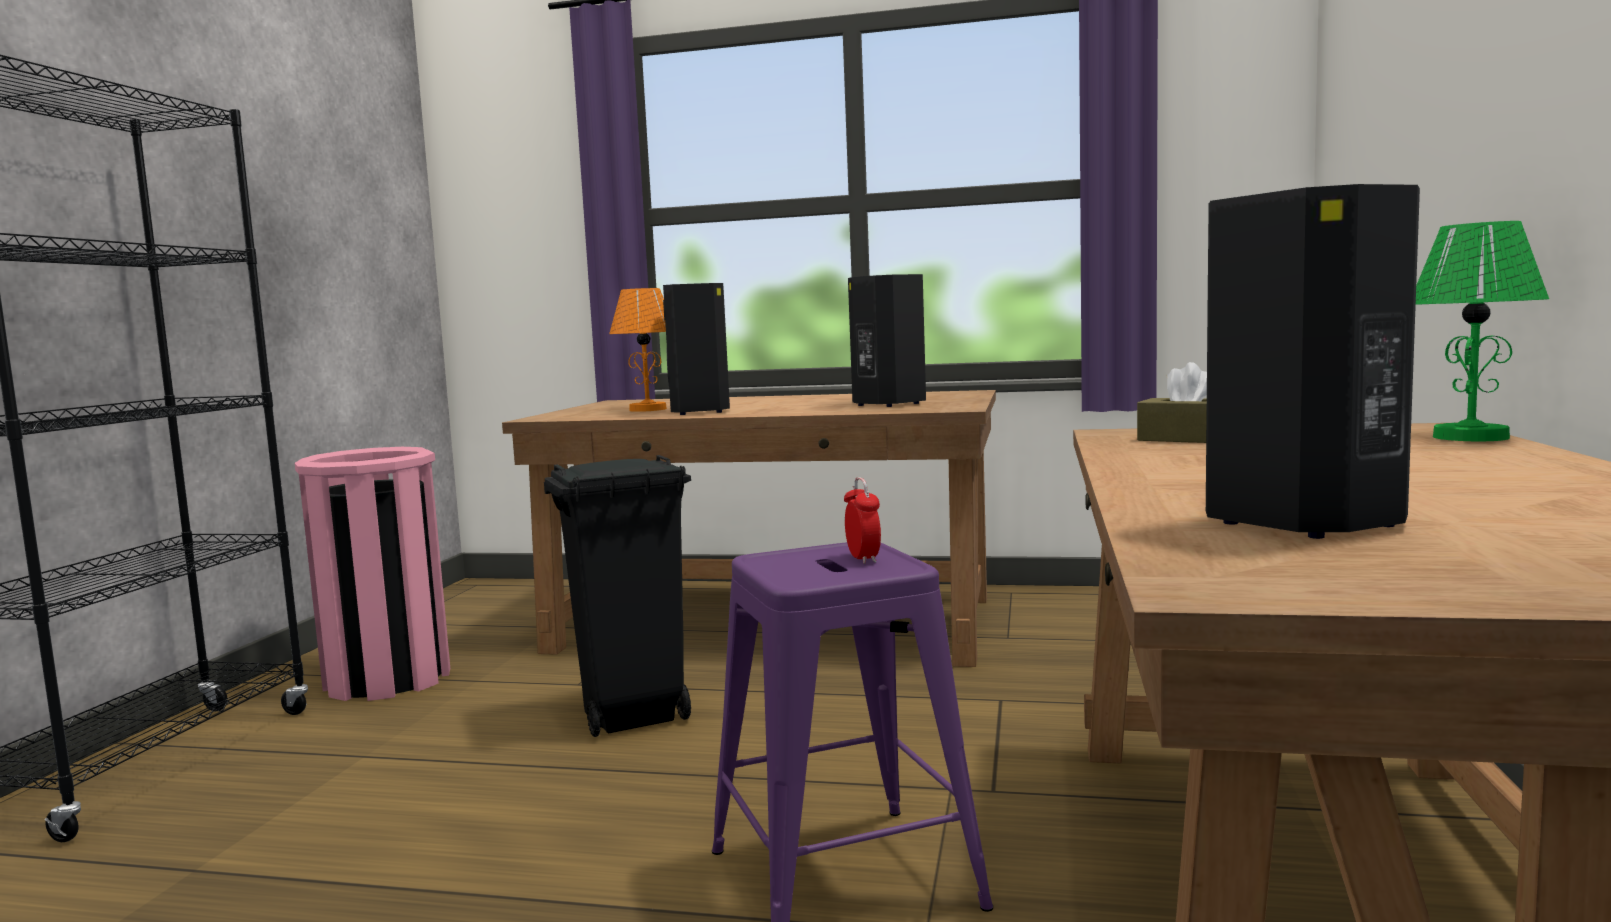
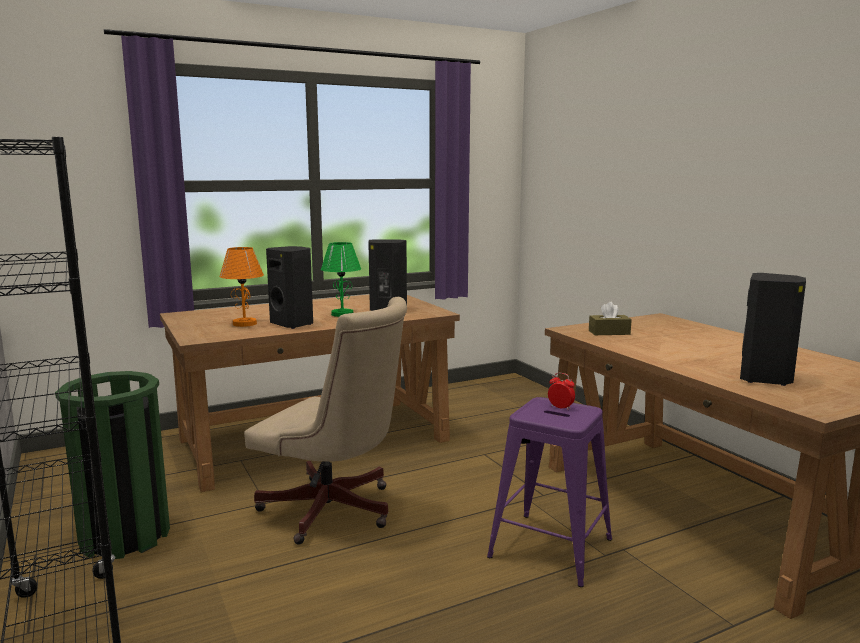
camera: 40 degrees left, 5 degrees up
(388, 679) = (125, 536): pink trash can -> green trash can
(631, 718) = (335, 512): black trash can -> beige office chair
(1469, 437) = (687, 324): green table lamp -> green table lamp (342, 314)

